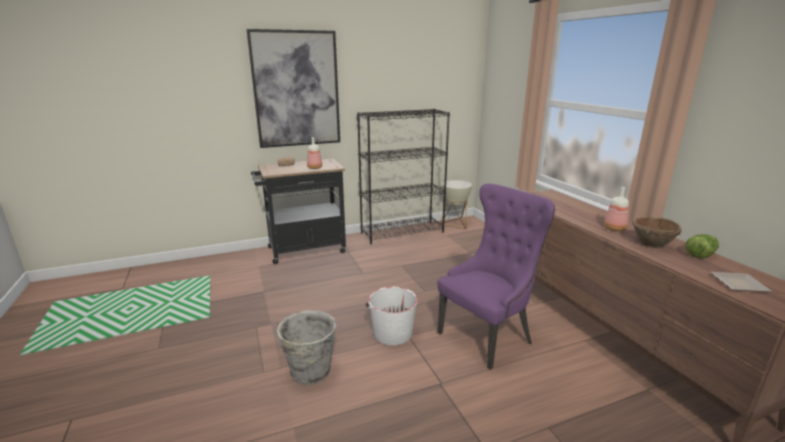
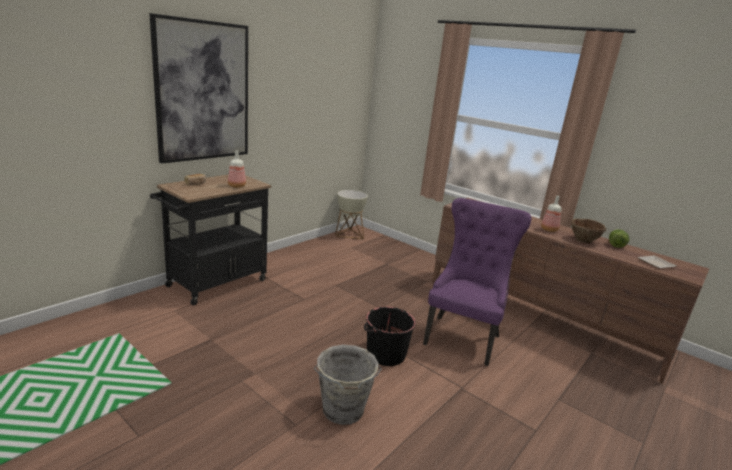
camera: 30 degrees left, 0 degrees up
(392, 333) = (385, 354): white bucket -> black bucket
(402, 232) = (306, 249): black bookcase -> none

